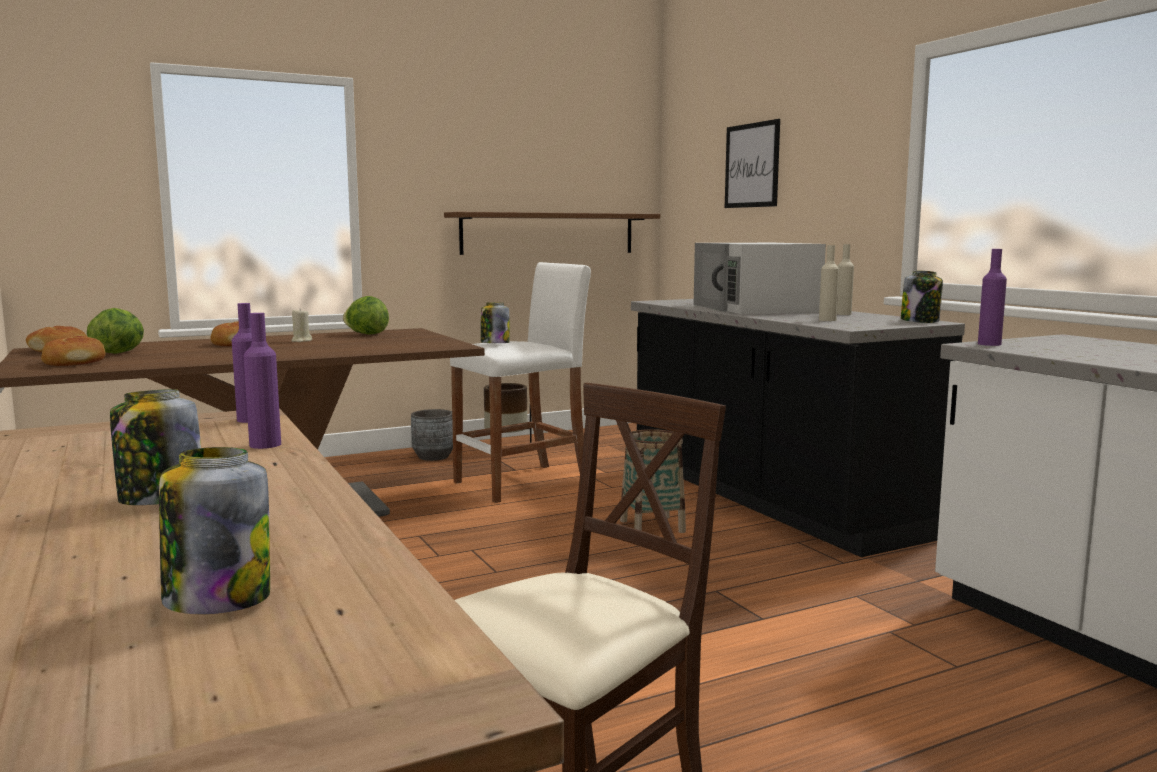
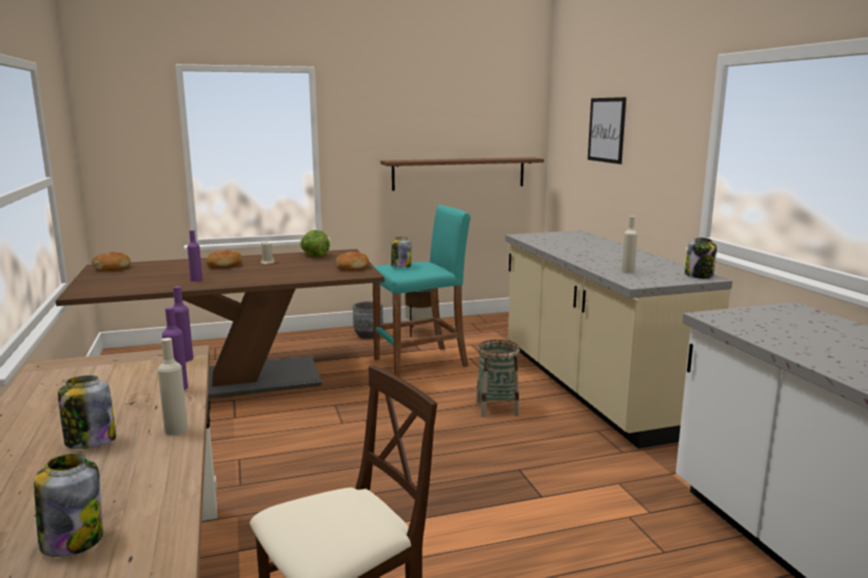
camera: 10 degrees right, 5 degrees up
(75, 362) = (115, 283): bread -> bread (352, 267)
(119, 353) = (147, 273): lettuce -> none
(523, 483) = (421, 363): white stool -> turquoise stool
(755, 308) = (589, 249): white microwave -> none
(768, 498) = (592, 388): black counter -> beige counter
(843, 314) = (648, 261): beige bottle -> beige bottle (176, 430)
(989, 344) = (719, 316): purple bottle -> purple bottle (196, 280)

